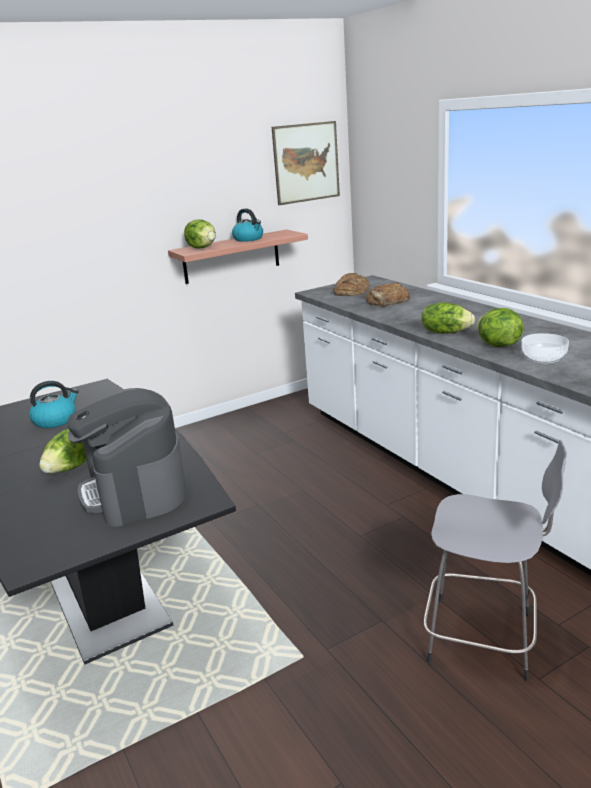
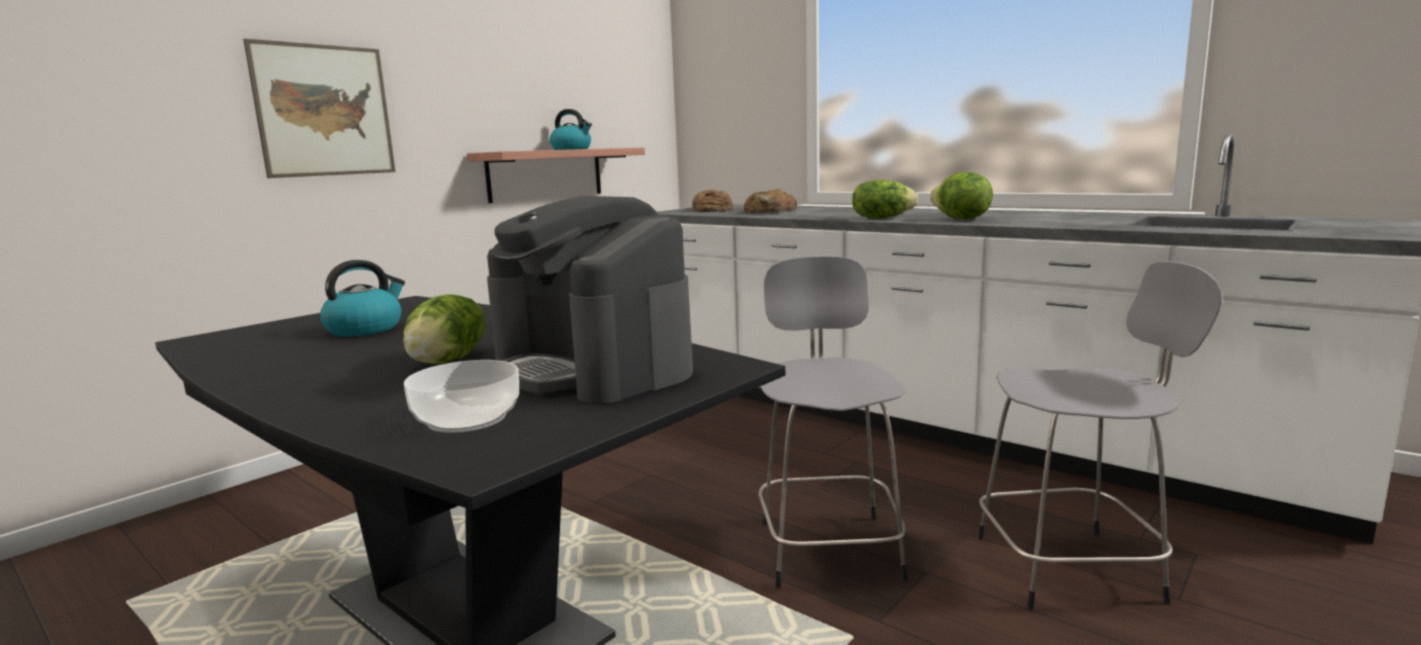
camera: 20 degrees left, 10 degrees down
(202, 248) = (517, 150): lettuce -> none
(306, 162) = (630, 70): picture -> picture (324, 111)
(334, 587) = (828, 546): none -> grey stool
(543, 358) = (1030, 221): bowl -> bowl (466, 419)

